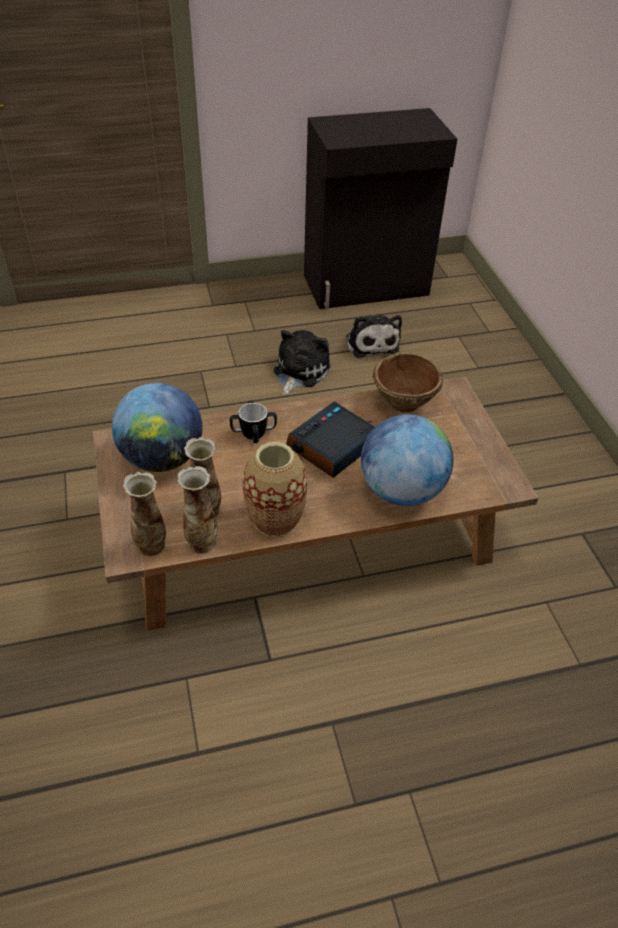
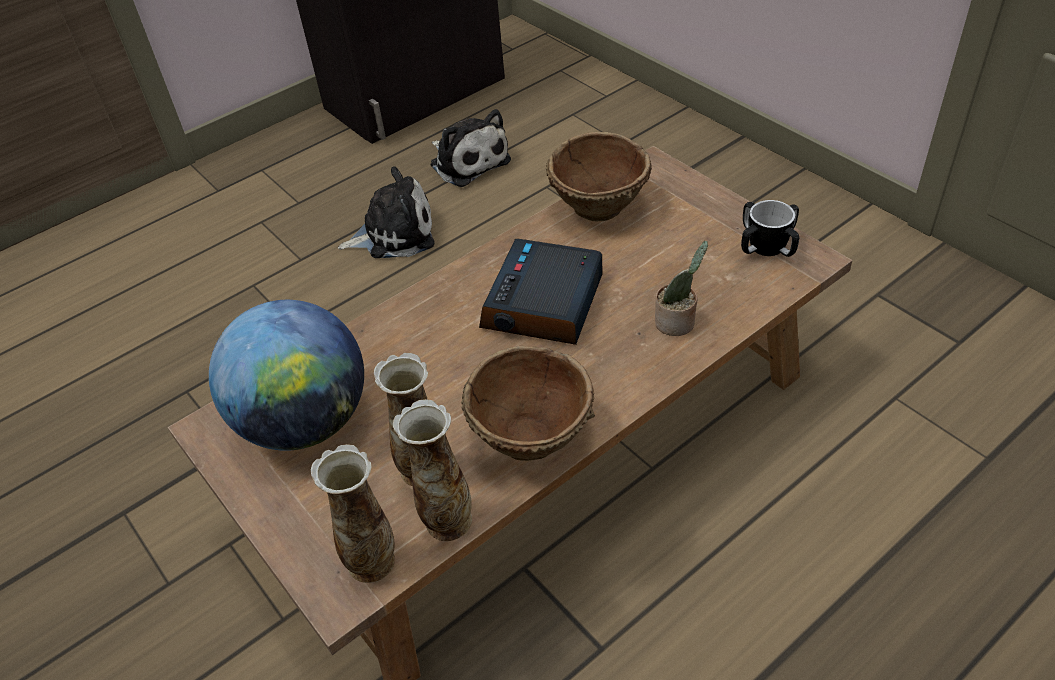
camera: 20 degrees left, 0 degrees up
(253, 433) = (420, 329): mug -> mug (767, 246)
(275, 519) = (533, 437): vase -> brown bowl
(299, 371) = (394, 233): plush toy -> plush toy turned 75 degrees clockwise
(401, 490) = (677, 323): globe -> potted plant

